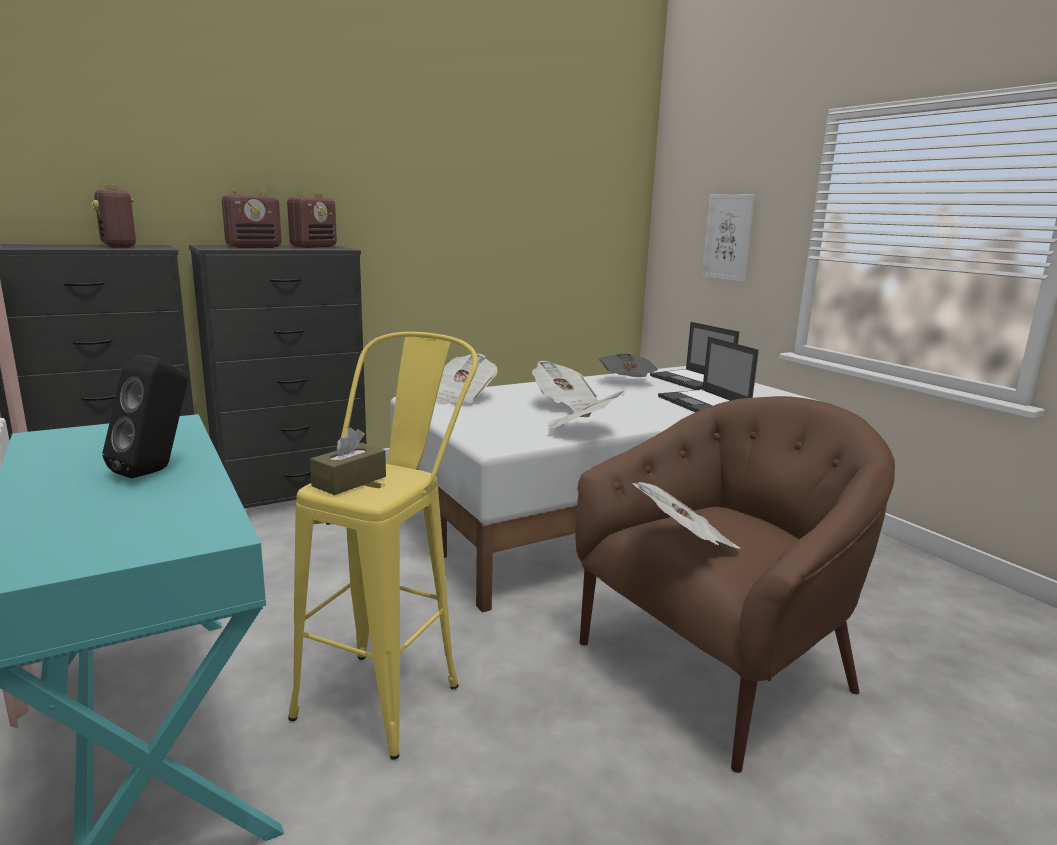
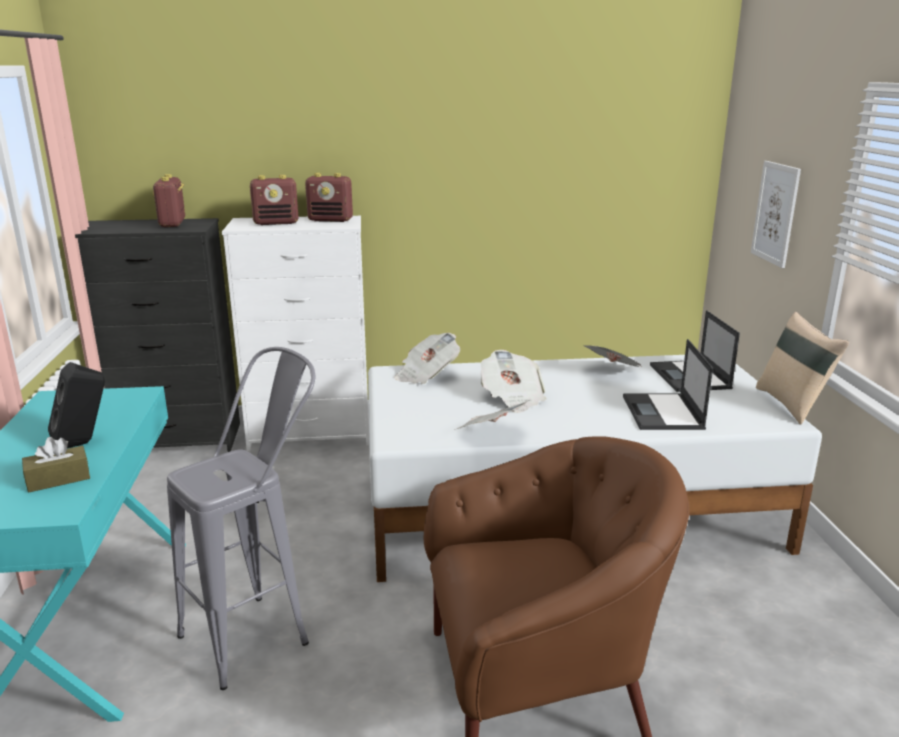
camera: 25 degrees right, 5 degrees up
(294, 495) = (311, 433): black dresser -> white dresser
(314, 246) = (331, 220): radio -> radio turned 45 degrees clockwise
(349, 481) = (209, 470): brown tissue box -> brown tissue box (58, 479)
(391, 688) = (261, 631): yellow stool -> grey stool
(683, 541) = (475, 572): newspaper -> none
(789, 390) = (792, 405): none -> beige pillow

